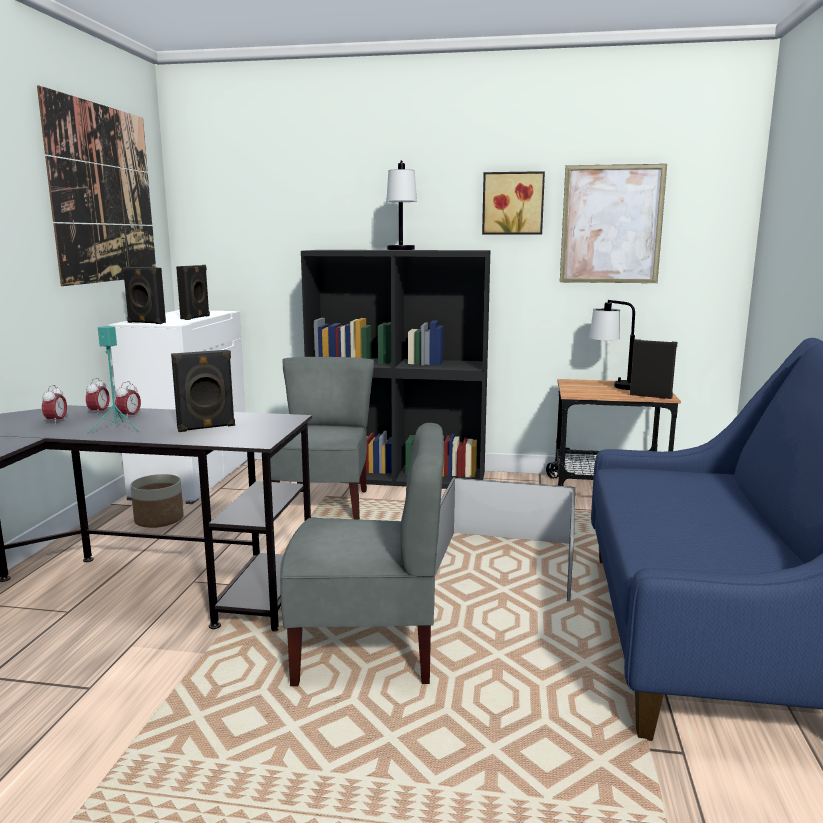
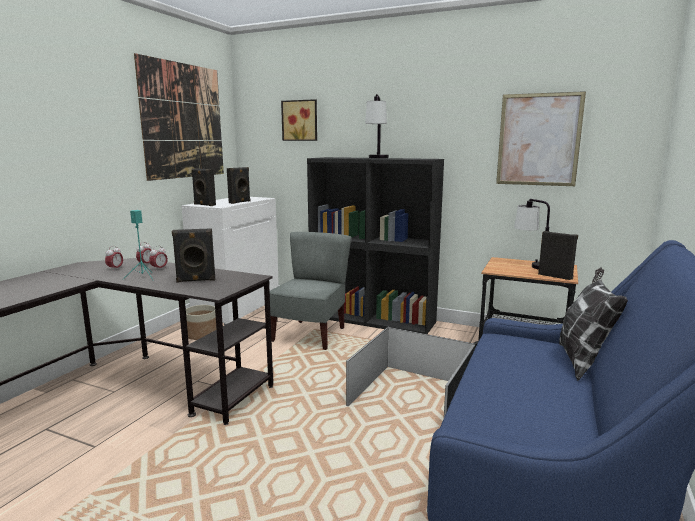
camera: 15 degrees right, 0 degrees up
(367, 649) = (278, 449): grey chair -> none
(513, 203) = (462, 124): picture -> picture (300, 120)
(732, 487) = (583, 361): none -> pillow

